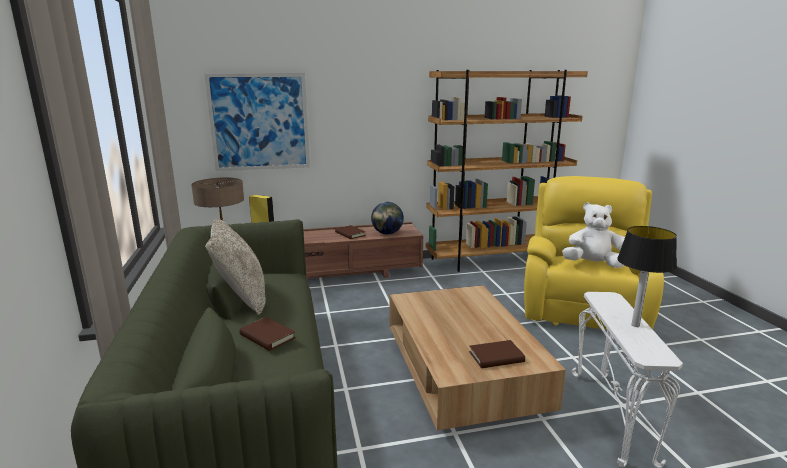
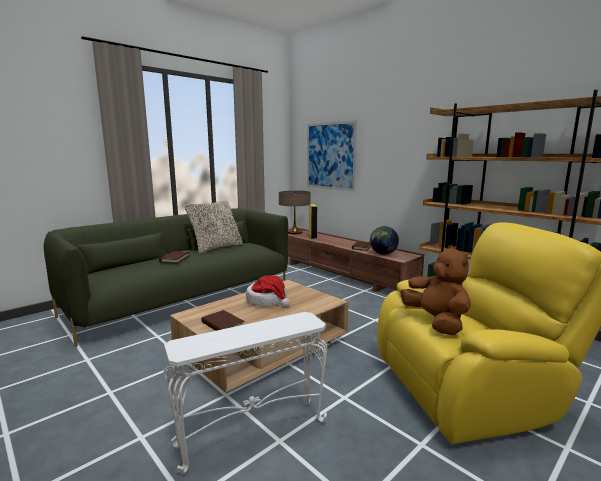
camera: 60 degrees right, 5 degrees down
(447, 319) = (268, 301): none -> hat
(592, 264) = (436, 322): white plush toy -> brown plush toy
(636, 325) = (248, 337): table lamp -> none

